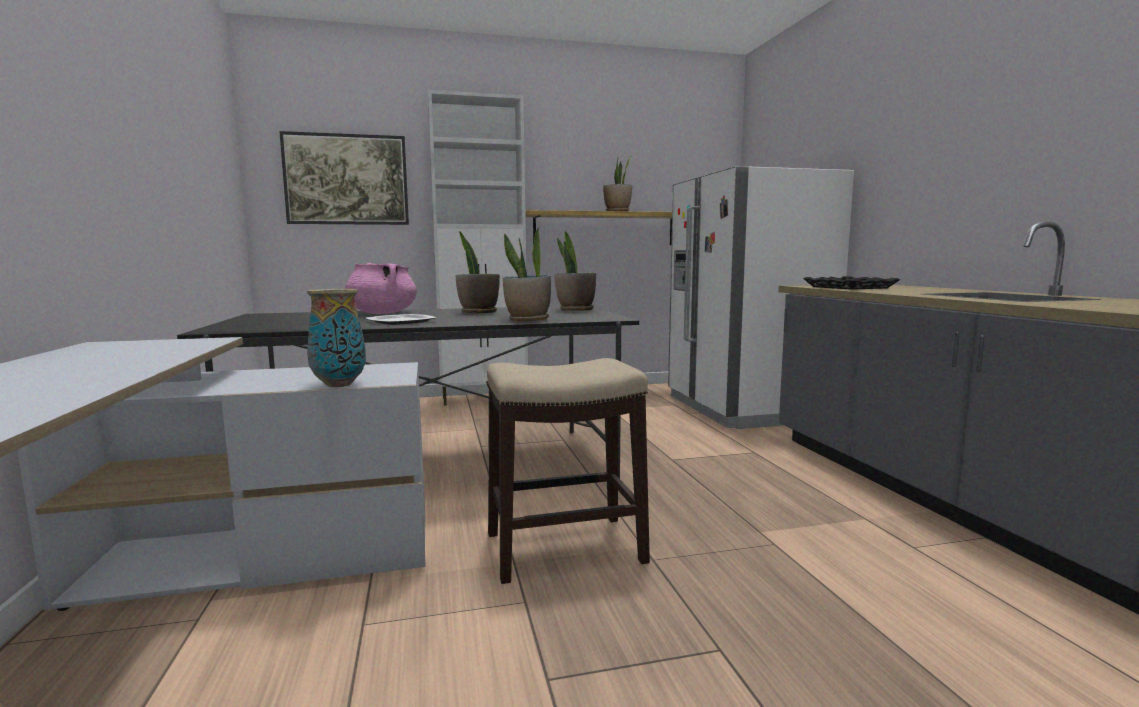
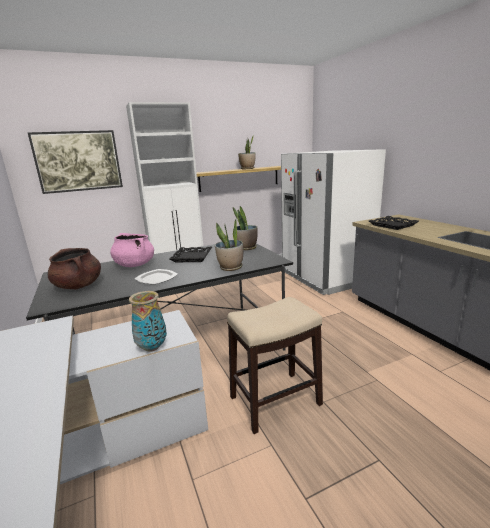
camera: 10 degrees left, 10 degrees up
(280, 321) = (78, 286): none -> brown cooking pot
(478, 312) = (192, 257): potted plant -> black tray

